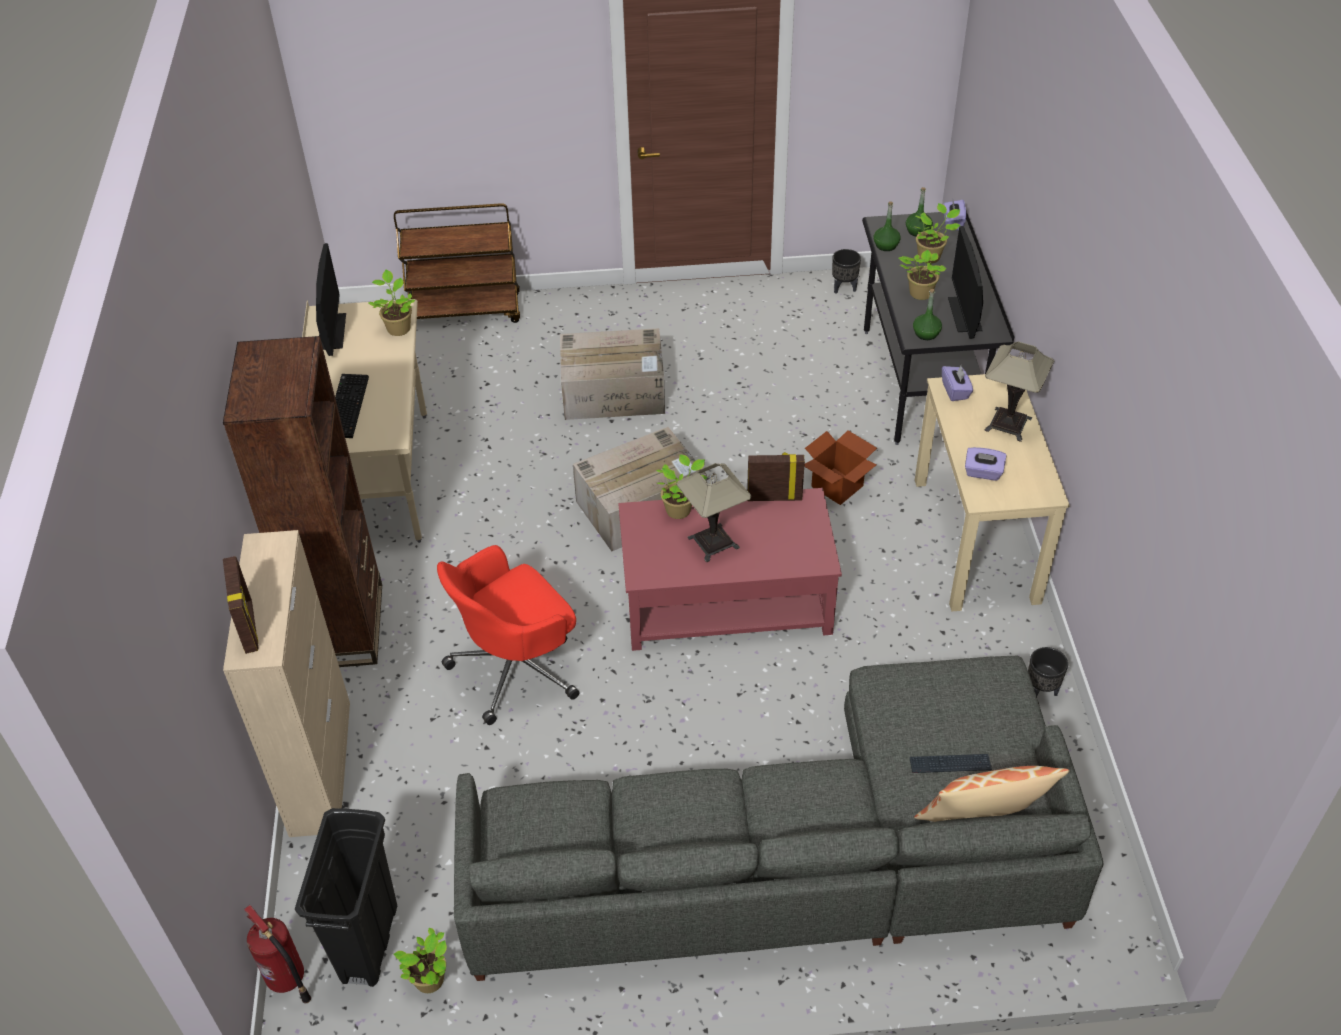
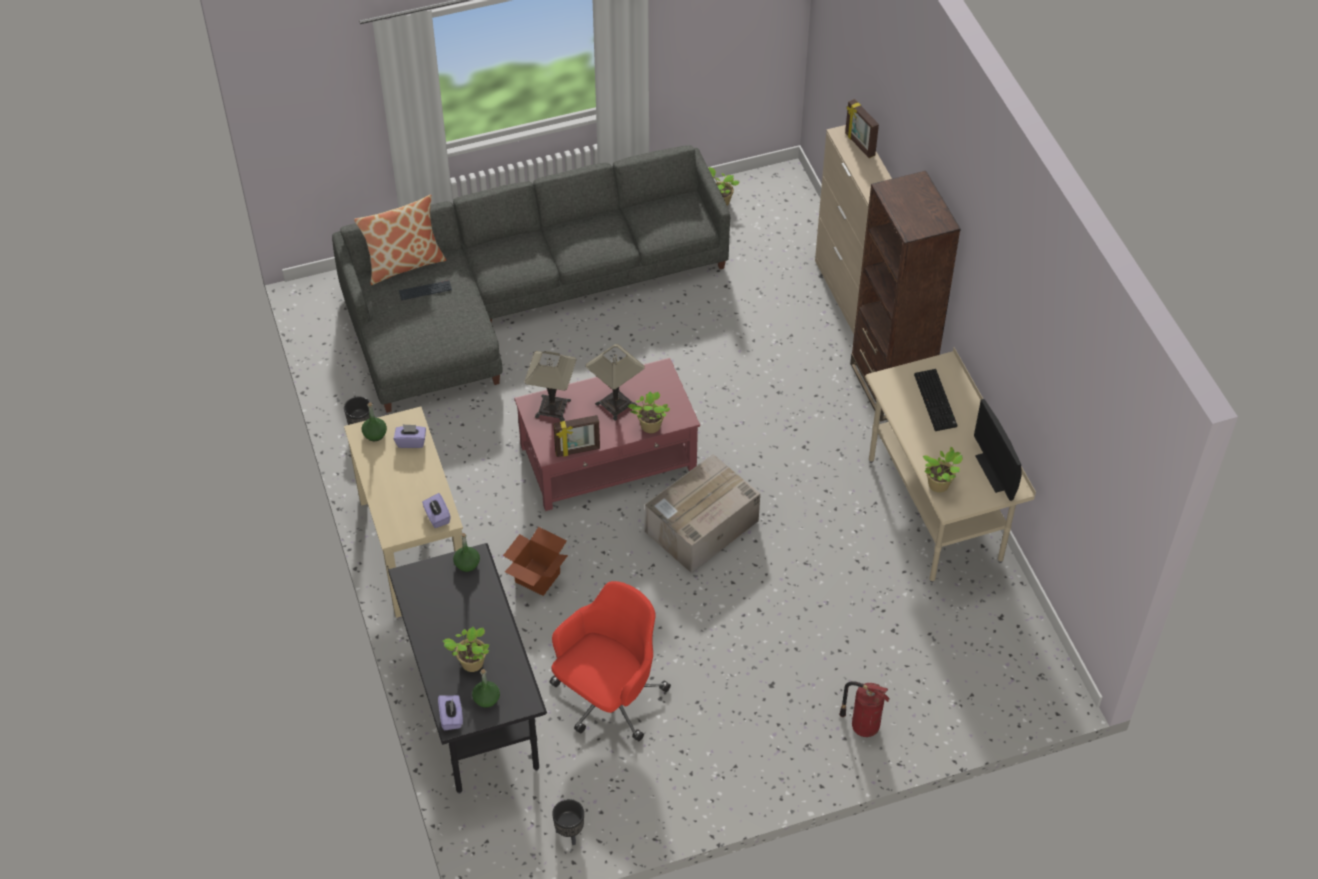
camera: 165 degrees right, 5 degrees up
(287, 979) = (802, 188): fire extinguisher -> fire extinguisher (863, 725)
(369, 942) = (764, 212): black trash can -> none
(465, 311) = (960, 719): brown cart -> none
(517, 668) = (747, 379): red office chair -> red office chair (608, 698)
(615, 392) = (767, 644): cardboard box -> none
(886, 245) = (517, 672): green bottle -> green bottle (375, 434)
(919, 294) = (477, 611): potted plant -> none
(965, 314) = (433, 594): monitor -> none
(1008, 424) = (391, 491): table lamp -> table lamp (553, 408)

